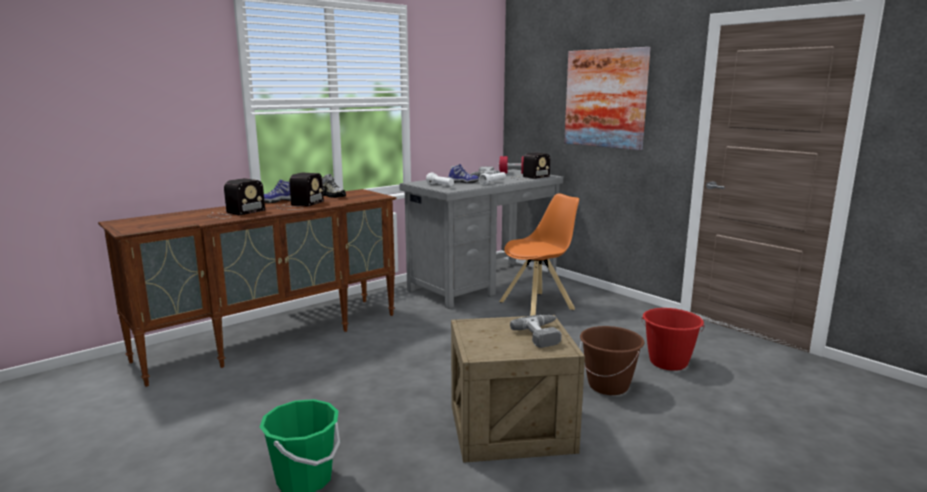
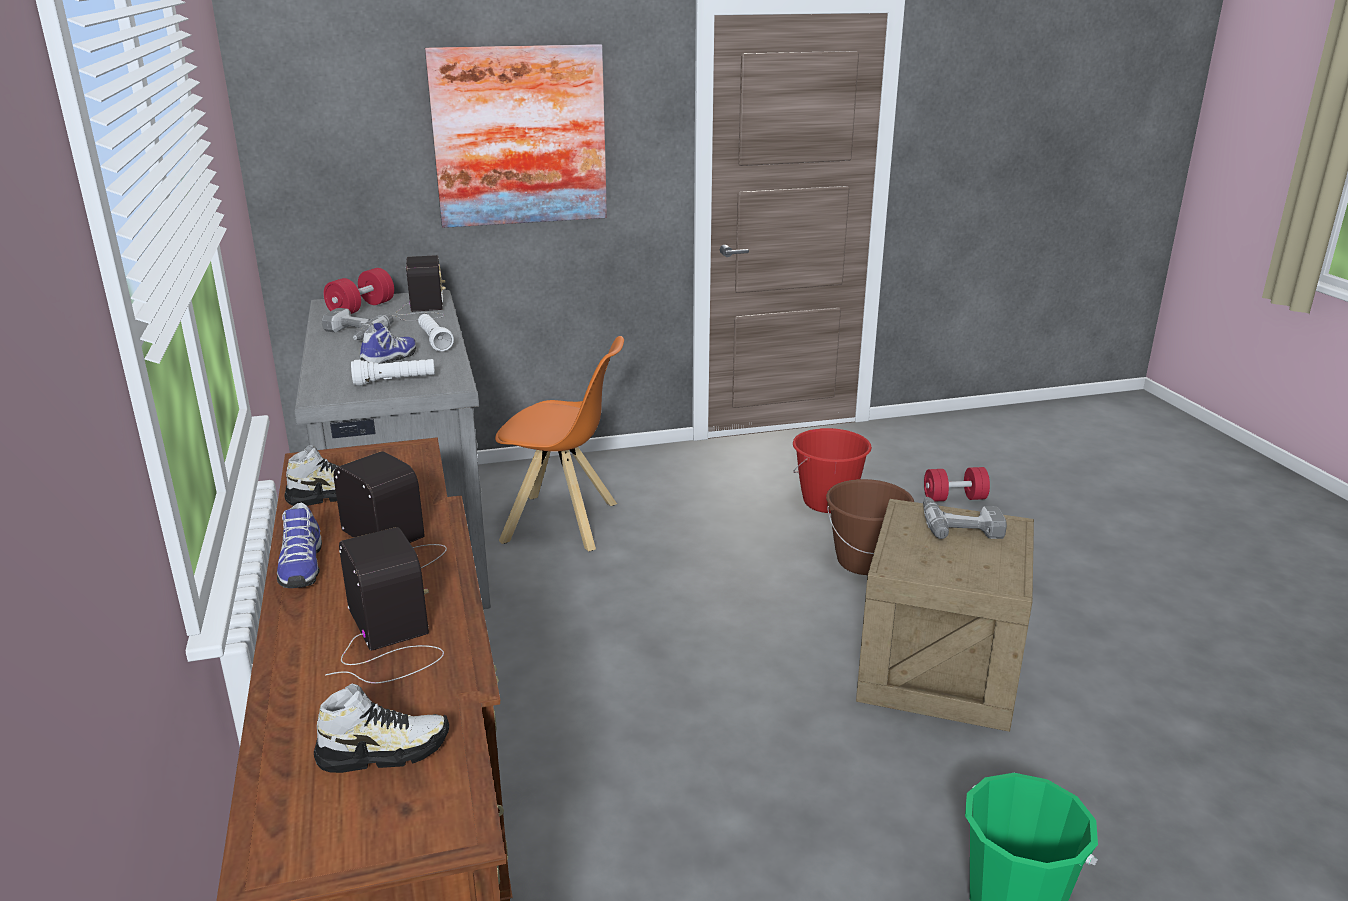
camera: 65 degrees left, 10 degrees up
(169, 221) = (384, 752): none -> shoe
(538, 305) = (564, 523): orange chair -> orange chair turned 105 degrees clockwise
(754, 406) = (954, 498): none -> red dumbbell

